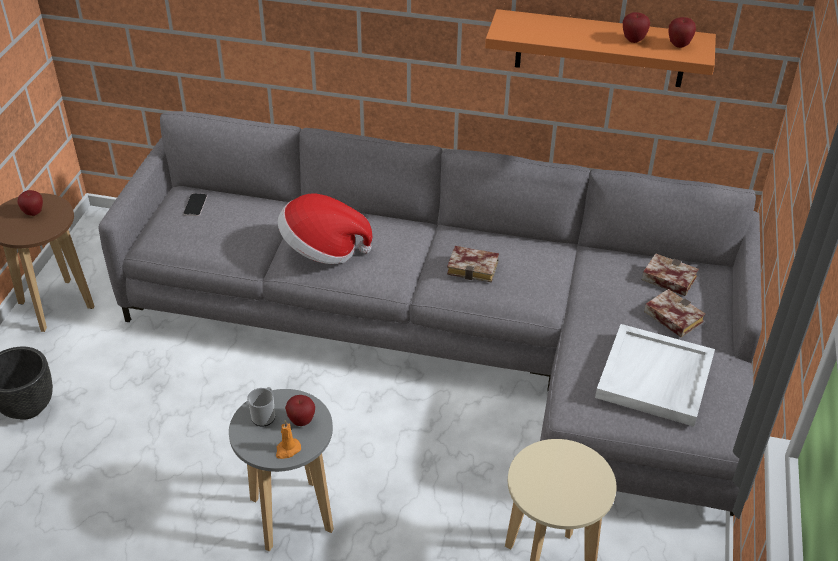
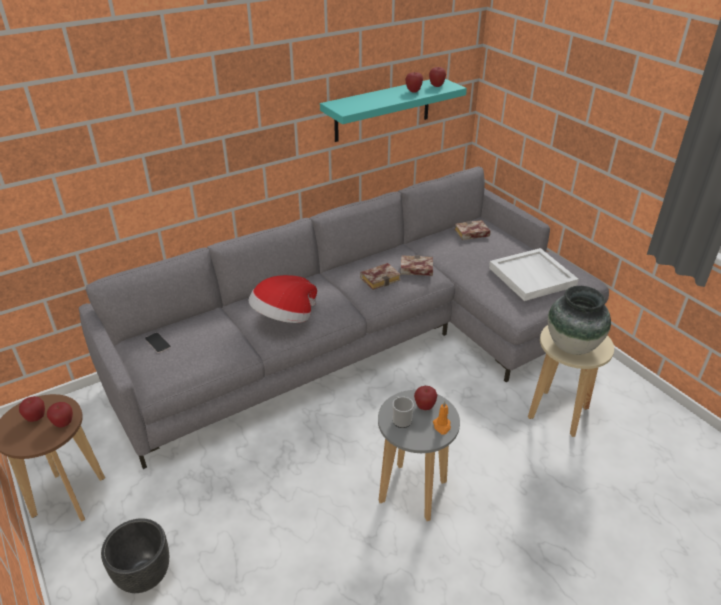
camera: 45 degrees left, 5 degrees down
(43, 230) = (64, 423): none -> apple
(548, 480) = (572, 346): none -> vase
(600, 49) = (382, 109): orange shelf -> turquoise shelf
(670, 317) = (497, 248): book -> book (415, 269)

